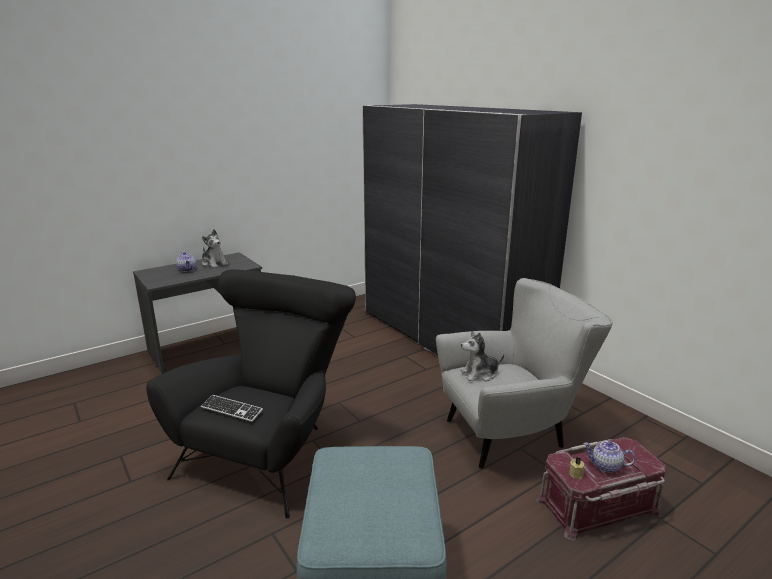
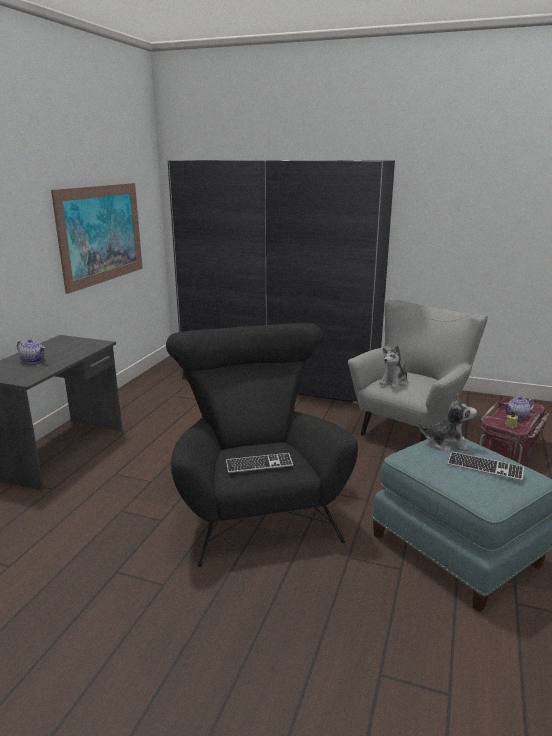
camera: 35 degrees left, 0 degrees up
(214, 263) = (54, 349): plush toy -> plush toy (446, 444)
(302, 170) = (101, 234): none -> picture
(378, 502) = (485, 467): none -> keyboard

